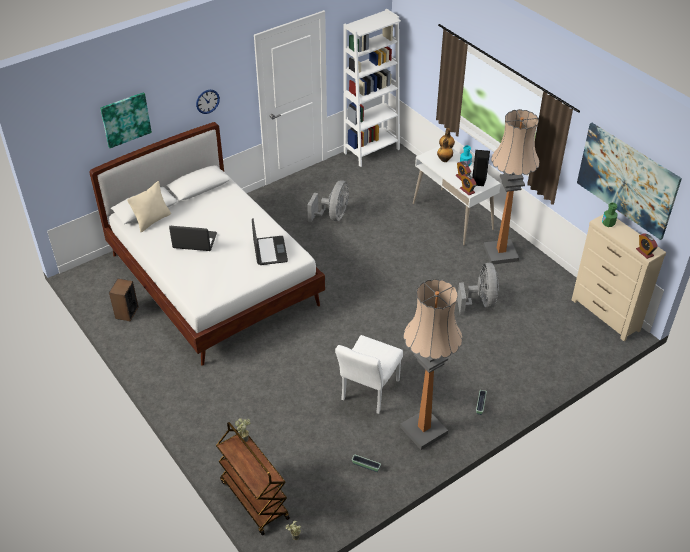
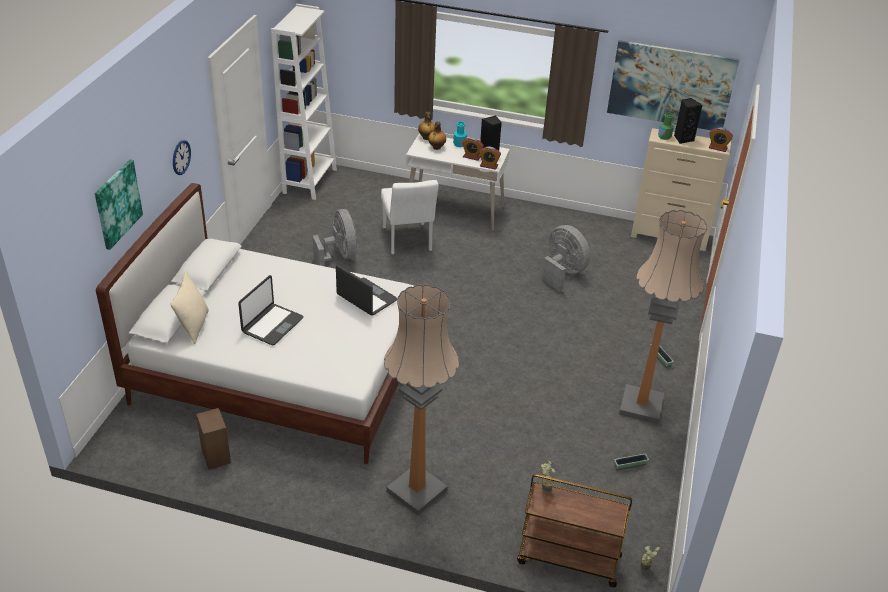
camera: 40 degrees left, 5 degrees down
(195, 241) = (272, 325): laptop -> laptop turned 150 degrees clockwise
(367, 393) = (557, 400): white chair -> white chair (408, 241)
(500, 253) = (532, 224): floor lamp -> floor lamp (417, 491)
(622, 232) = (683, 139): none -> black speaker

